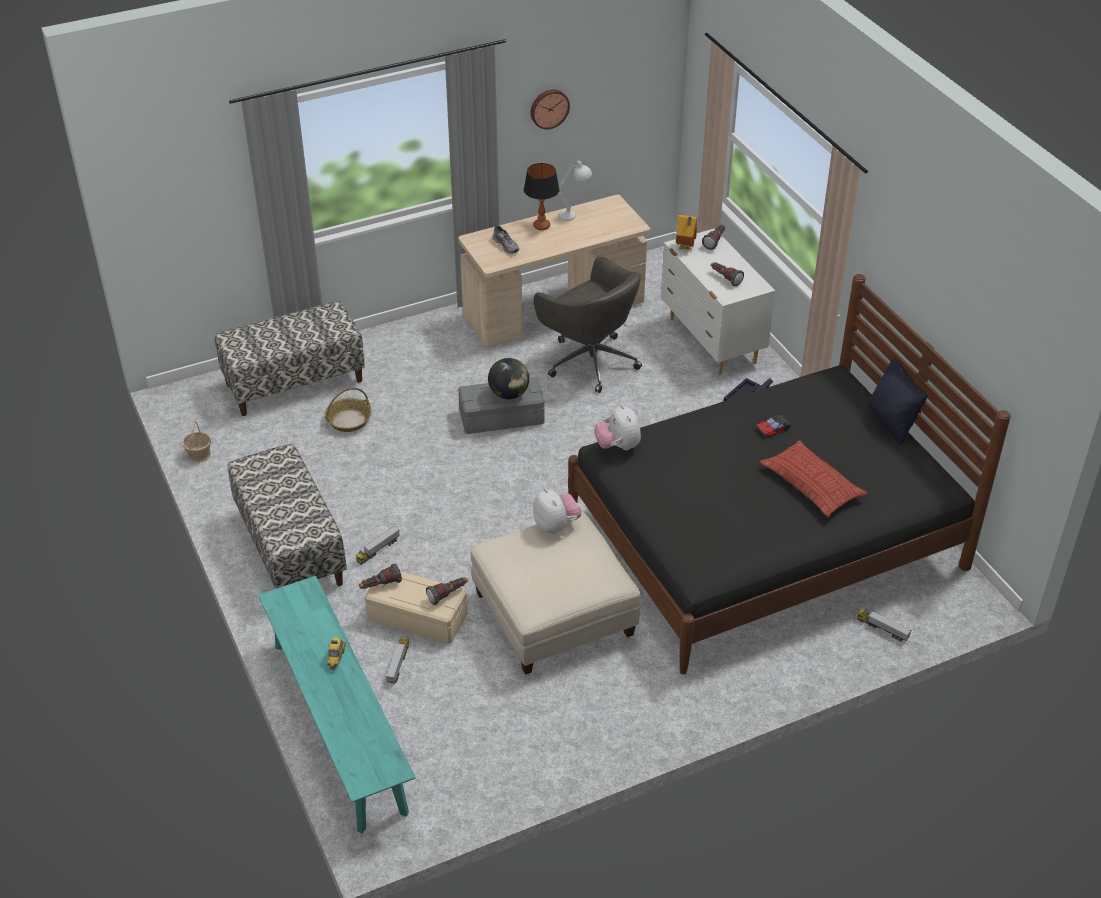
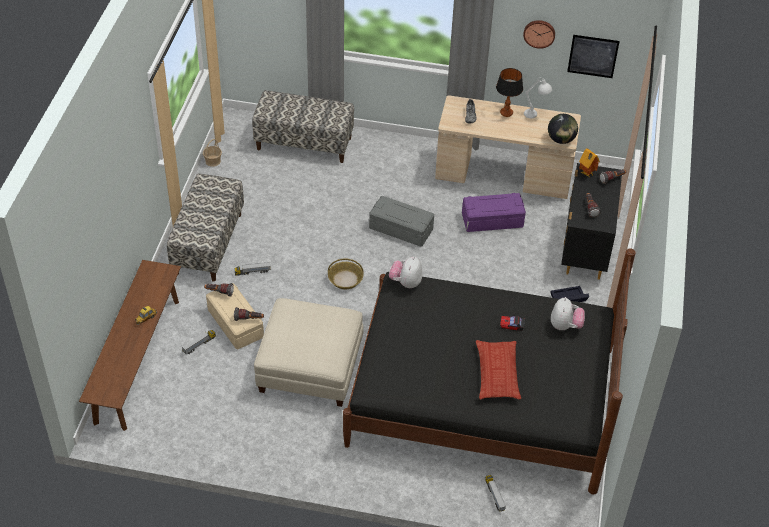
camera: 35 degrees right, 5 degrees up
(338, 726) = (137, 360): turquoise bench -> brown bench
(349, 420) = (312, 183): basket -> basket (345, 279)
(509, 394) = (405, 216): globe -> globe (561, 140)
(556, 526) = (334, 312): plush toy -> plush toy (565, 326)
(590, 361) = (492, 221): grey office chair -> purple storage box
(614, 114) = (593, 56): none -> picture
(712, 341) = (585, 249): white dresser -> black dresser
(891, 423) = (596, 364): black pillow -> none

